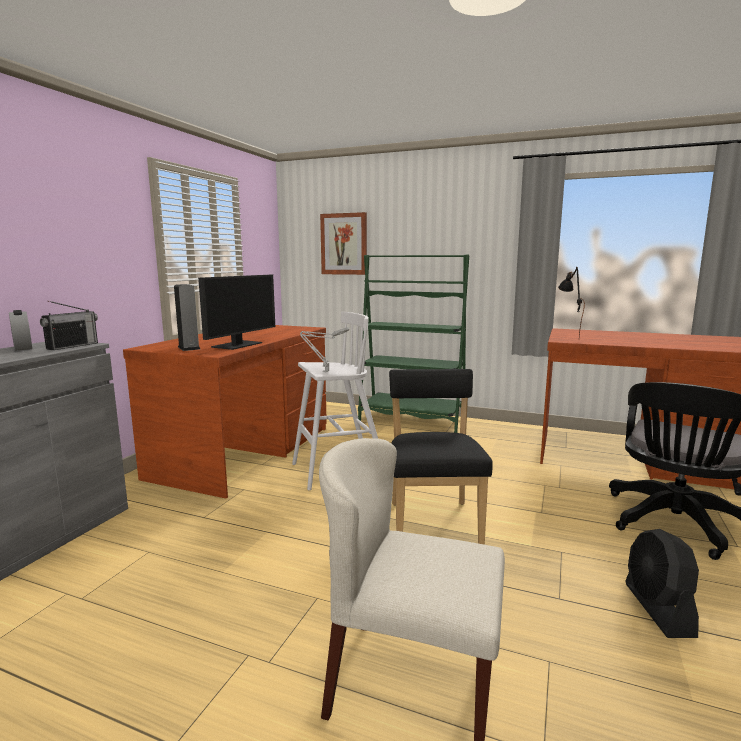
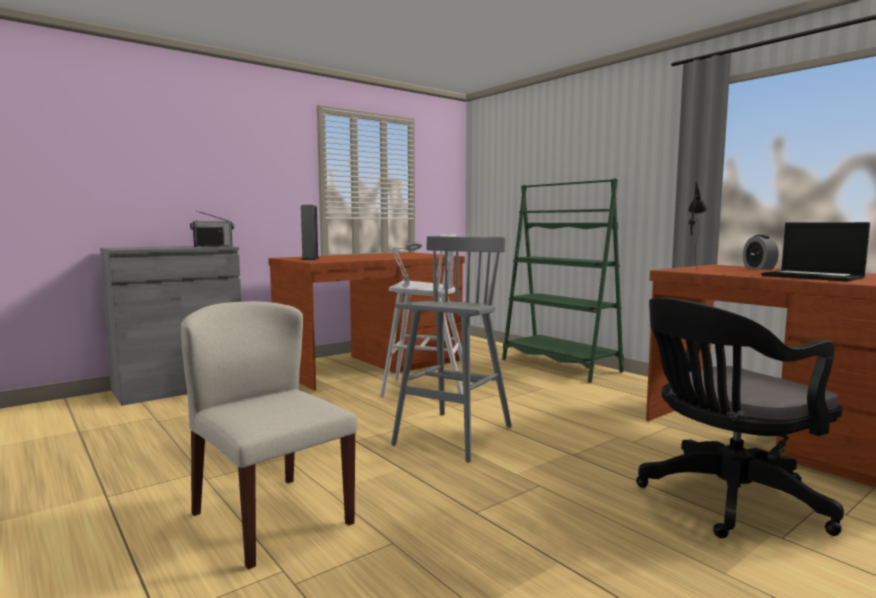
camera: 30 degrees right, 5 degrees down
(23, 348) = (186, 246): alarm clock -> alarm clock (759, 268)
(237, 345) = (349, 259): monitor -> none
(344, 244) = (516, 177): picture -> none
(433, 520) = (452, 436): black chair -> grey stool
(658, 609) = (565, 549): black fan -> none
(666, 342) = (813, 276): none -> laptop

